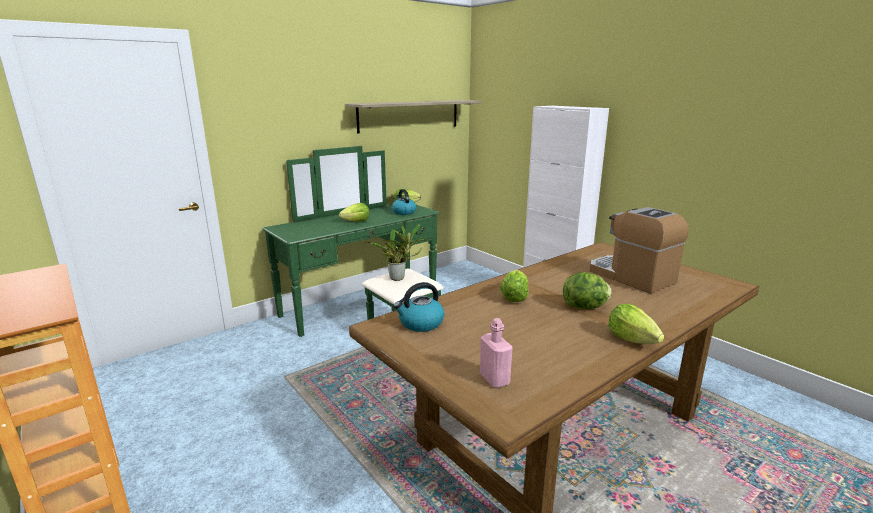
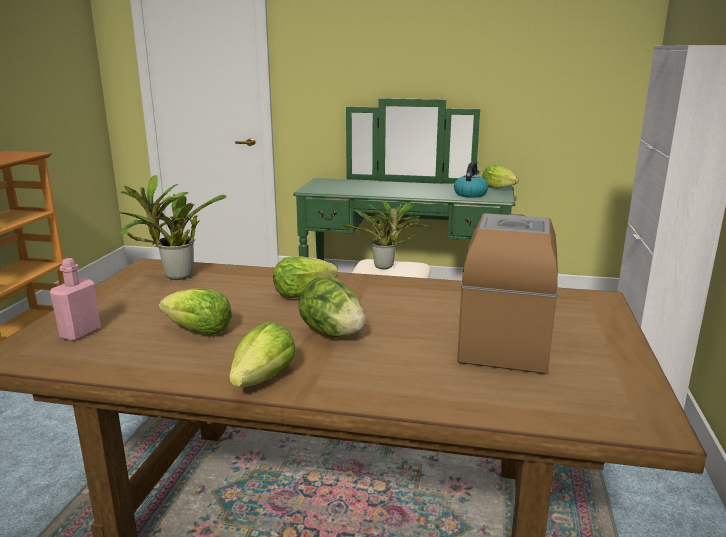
camera: 50 degrees right, 0 degrees up
(356, 222) = (396, 191): lettuce -> lettuce (199, 331)
(409, 115) = (533, 63): shelf -> none
(420, 323) = (175, 277): kettle -> potted plant

